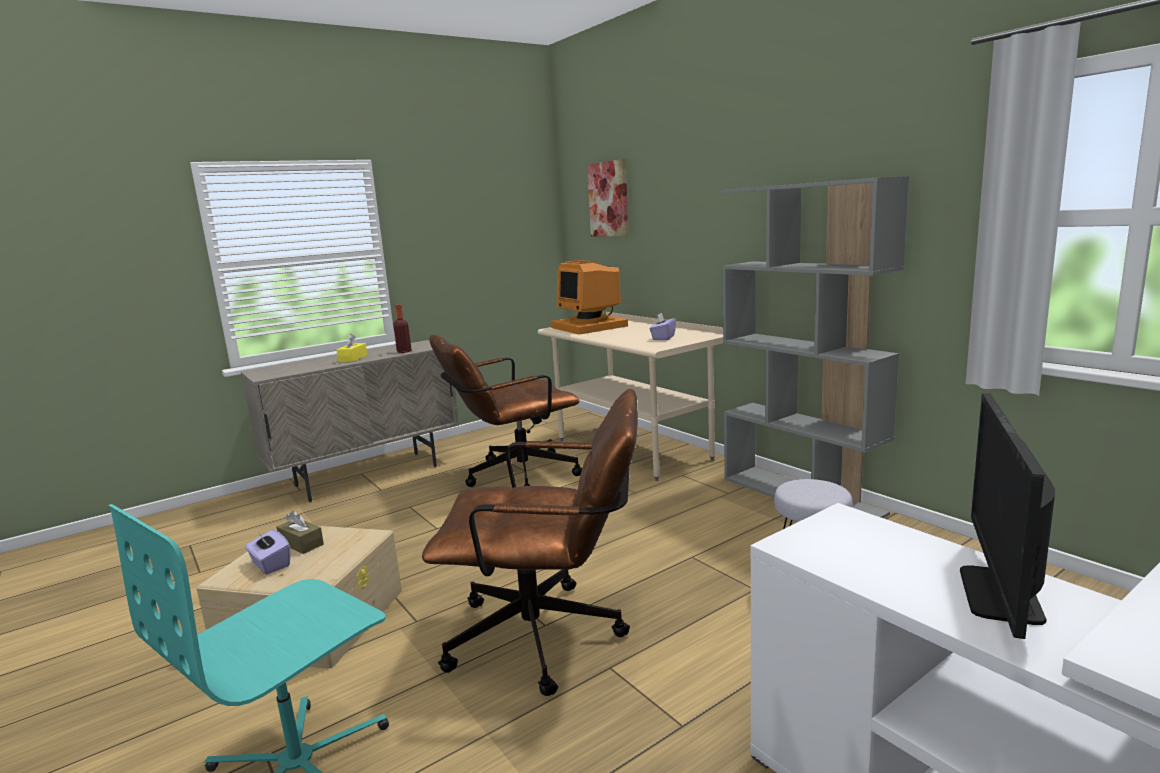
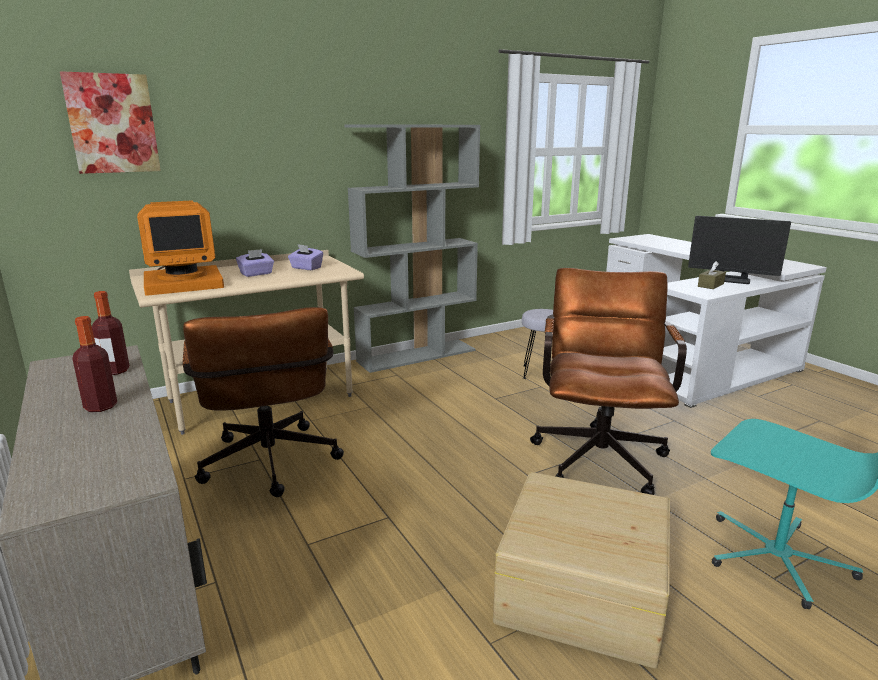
camera: 85 degrees left, 5 degrees up
(270, 564) = (612, 540): purple tissue box -> purple tissue box (256, 274)
(301, 544) = (561, 526): brown tissue box -> brown tissue box (710, 285)
(353, 358) = (101, 407): yellow tissue box -> bottle

